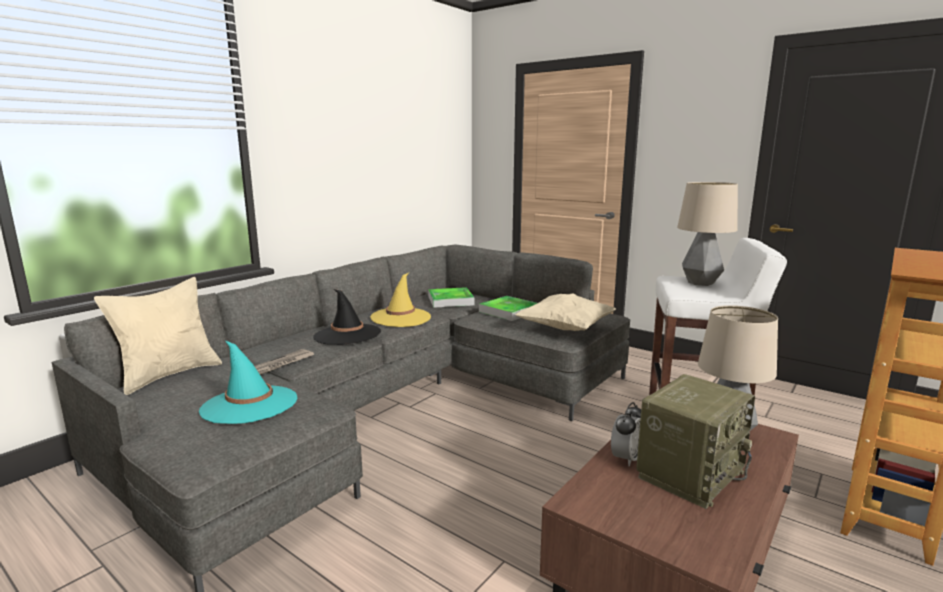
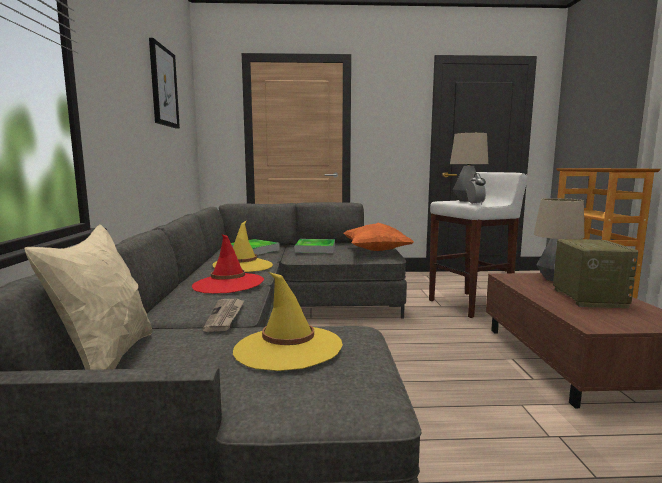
camera: 40 degrees left, 5 degrees down
(249, 405) = (288, 348): turquoise hat -> yellow hat
(347, 335) = (228, 284): black hat -> red hat
(398, 123) = (163, 87): none -> picture
(565, 329) = (376, 251): beige pillow -> orange pillow
(626, 458) = (553, 301): alarm clock -> alarm clock (475, 204)

